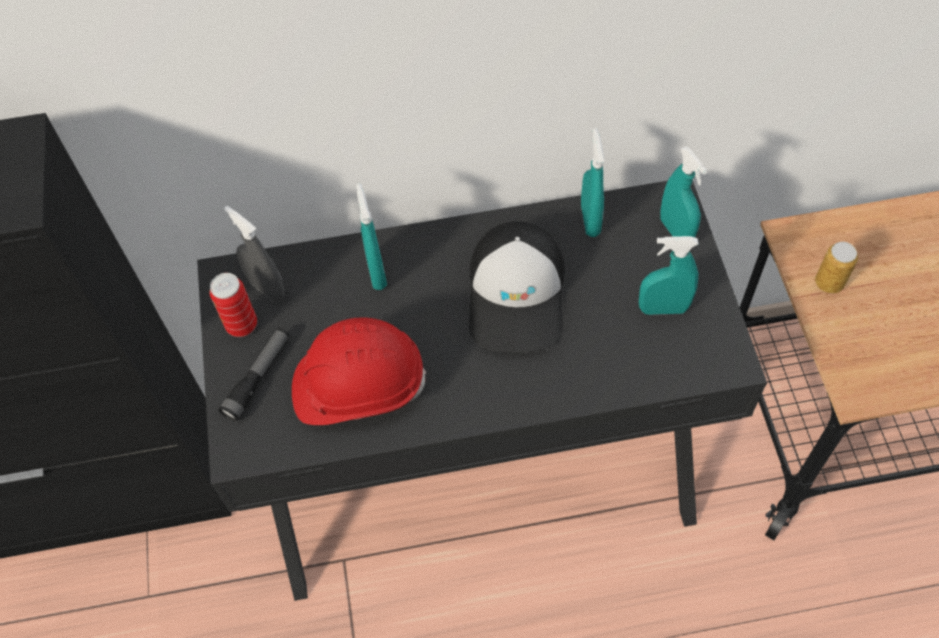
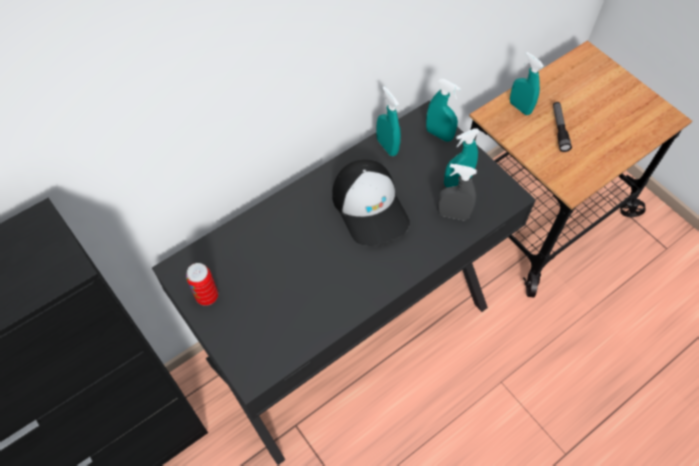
camera: 30 degrees left, 0 degrees up
(258, 377) = (237, 324): flashlight -> flashlight (559, 129)
(266, 288) = (210, 266): grey spray bottle -> grey spray bottle (453, 214)
(358, 386) = (305, 301): red hard hat -> none
(376, 272) = (276, 228): turquoise spray bottle -> turquoise spray bottle (520, 107)
(829, 283) = (524, 134): can -> none

